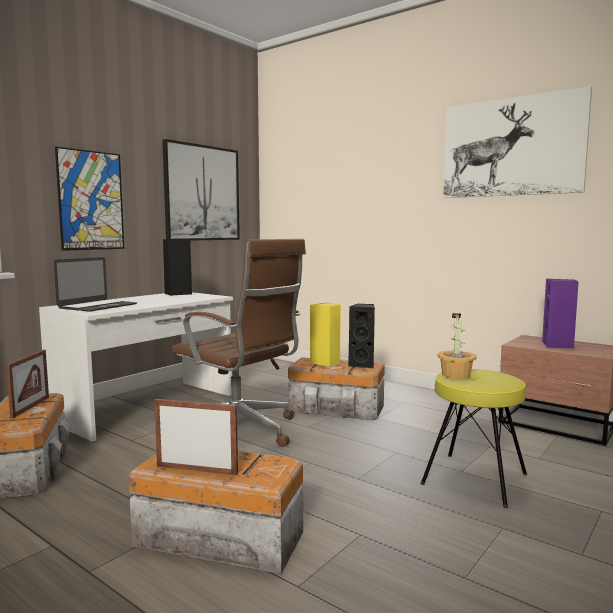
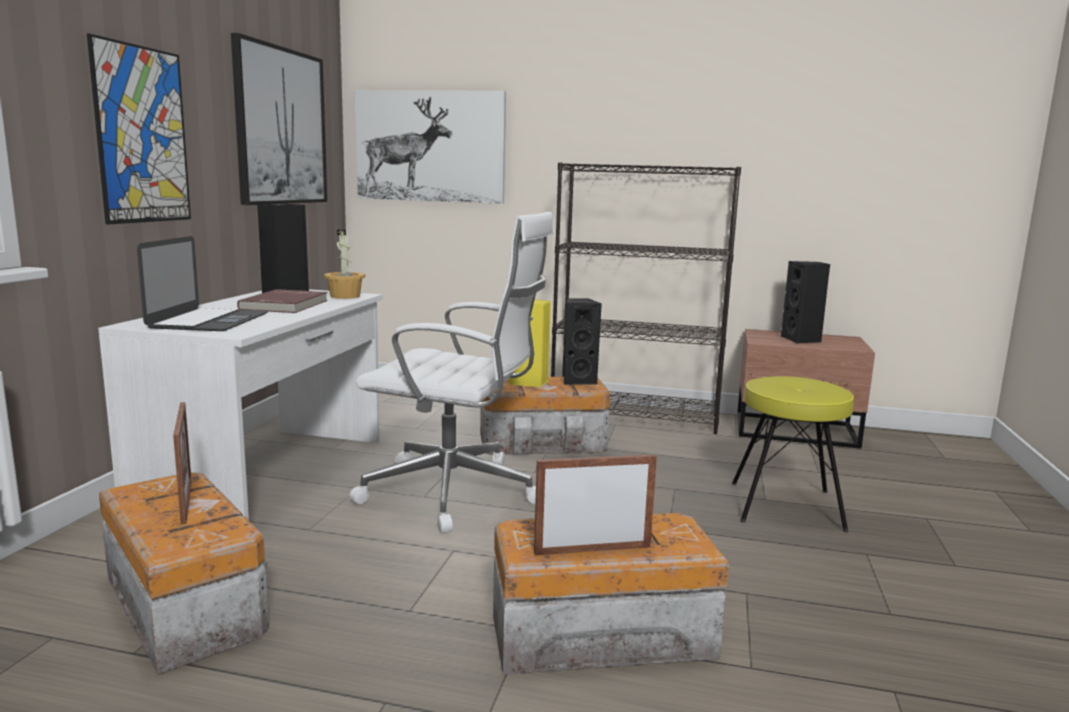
camera: 25 degrees left, 5 degrees up
(160, 300) = (286, 305): none -> red book
(240, 432) = (455, 492): brown office chair -> white office chair
(429, 398) = (635, 416): none -> black bookcase
(456, 375) = (774, 386): potted plant -> potted plant (345, 296)
(511, 147) = (740, 95): picture -> picture (430, 146)
(557, 345) = (801, 340): purple speaker -> black speaker

